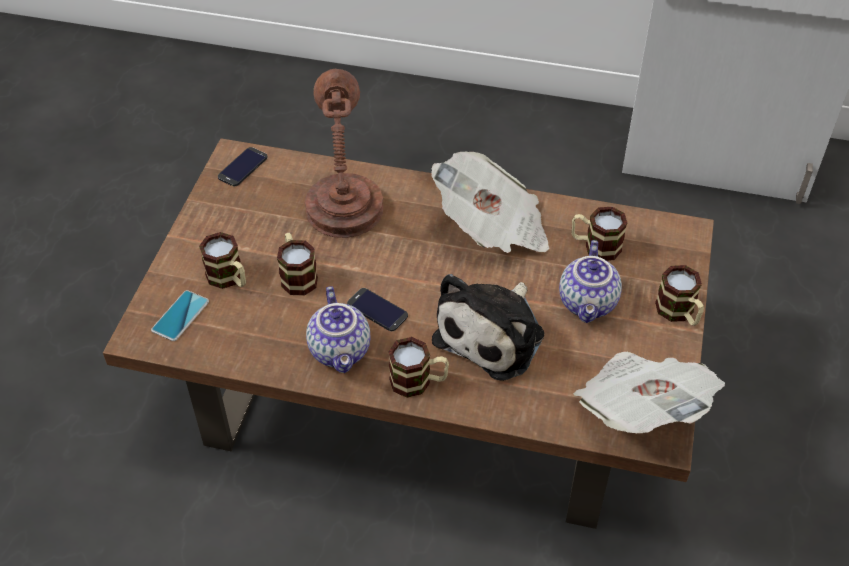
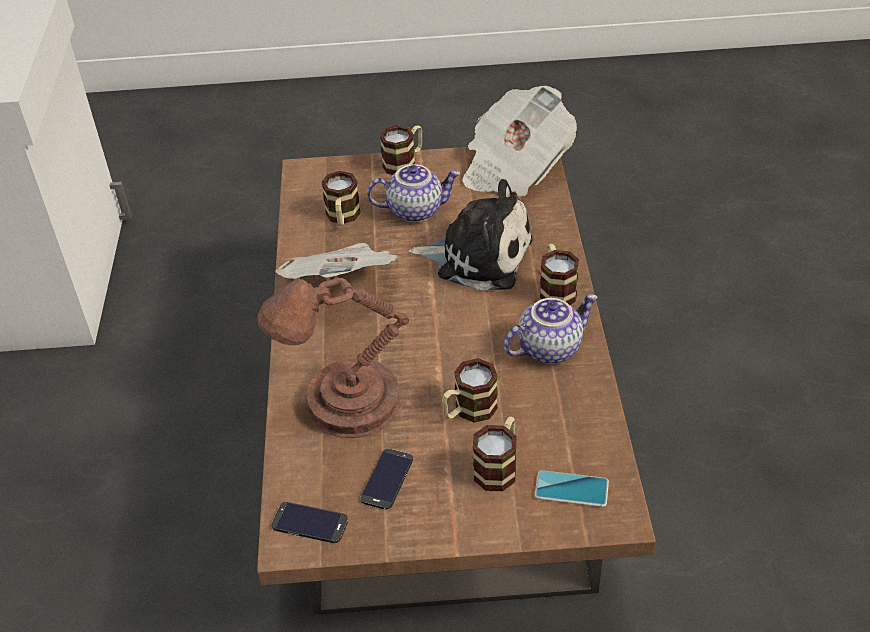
camera: 105 degrees left, 5 degrees down
(377, 310) = (486, 337): phone -> phone (387, 479)

